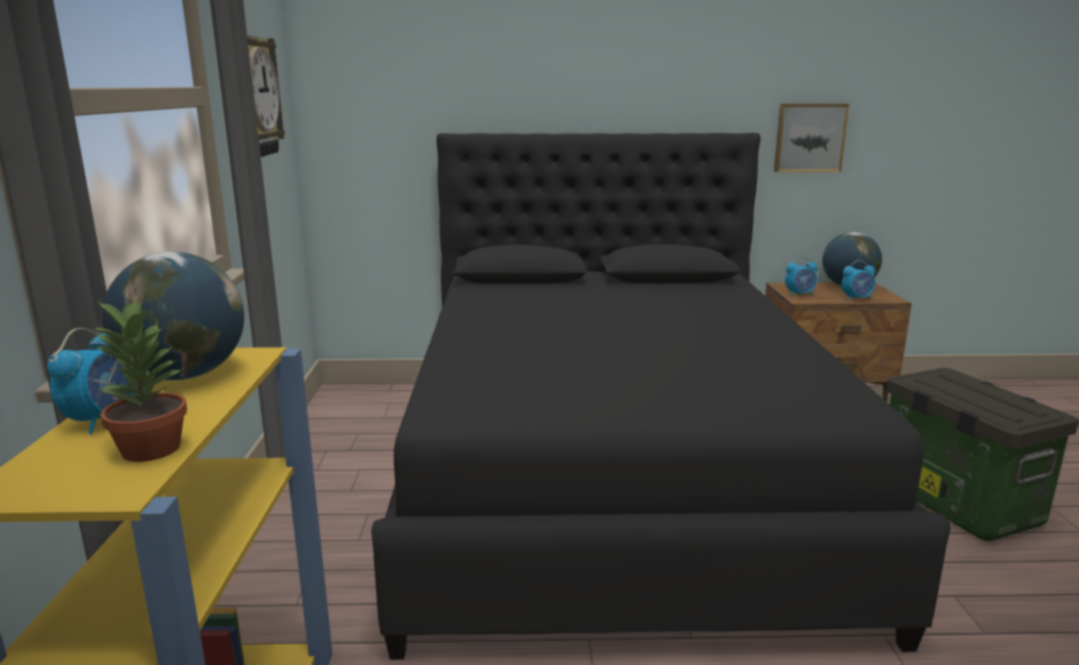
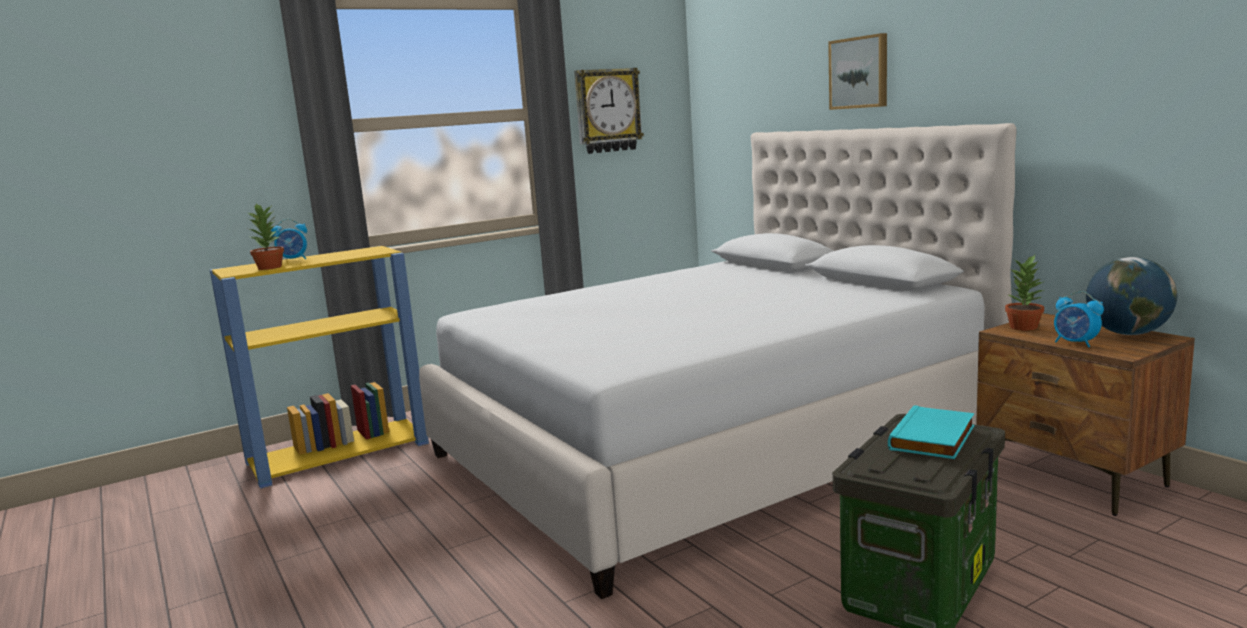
camera: 60 degrees right, 5 degrees down
(184, 376) = (348, 253): globe -> none
(614, 479) = (710, 445): black bed -> white bed
(800, 295) = (1024, 327): alarm clock -> potted plant
(809, 138) = (1097, 127): picture -> picture (859, 72)
(962, 386) = (934, 438): none -> turquoise book

